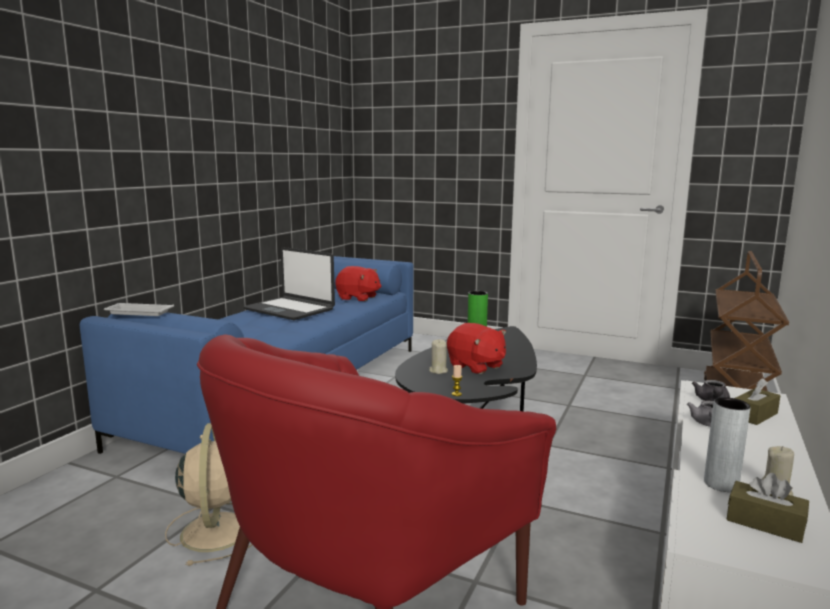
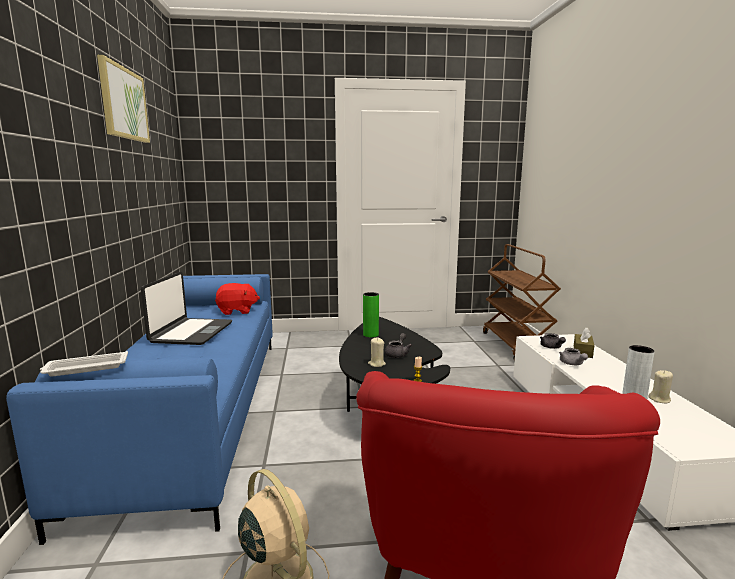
camera: 30 degrees left, 0 degrees up
(261, 76) = (123, 103): none -> picture
(290, 309) = (191, 332): laptop -> laptop turned 90 degrees counterclockwise
(476, 366) = (397, 354): red plush toy -> grey teapot
(765, 523) = (685, 423): brown tissue box -> none

